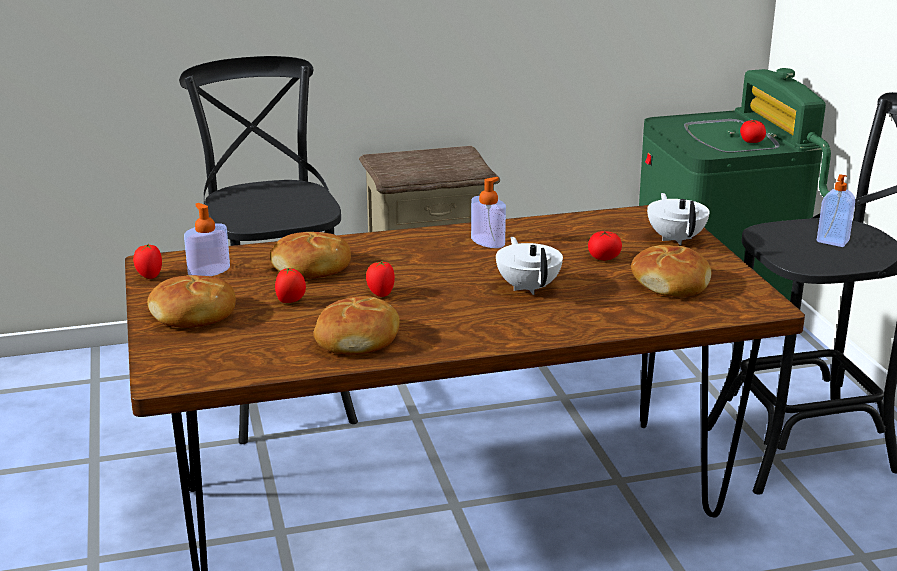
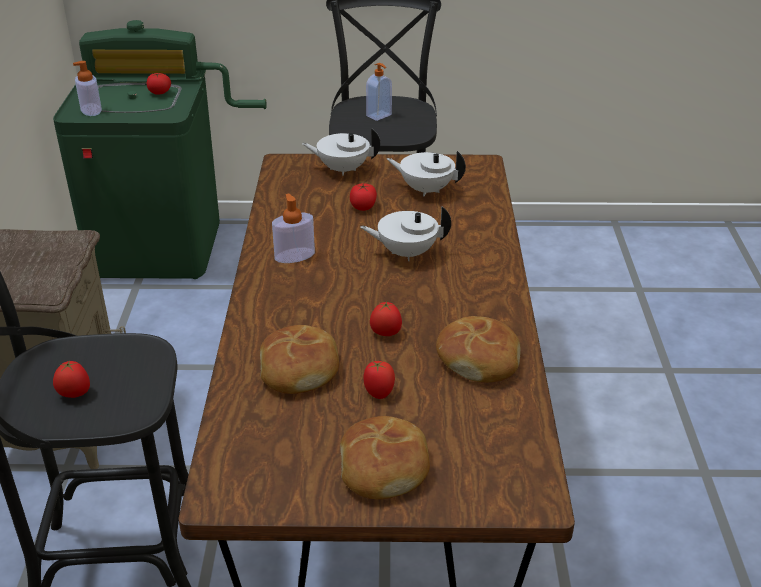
camera: 75 degrees left, 10 degrees up
(149, 276) = (258, 502): tomato -> tomato (74, 394)
(209, 271) = (269, 448): soap dispenser -> soap dispenser (91, 110)
(671, 283) = (426, 190): bread -> white teapot

